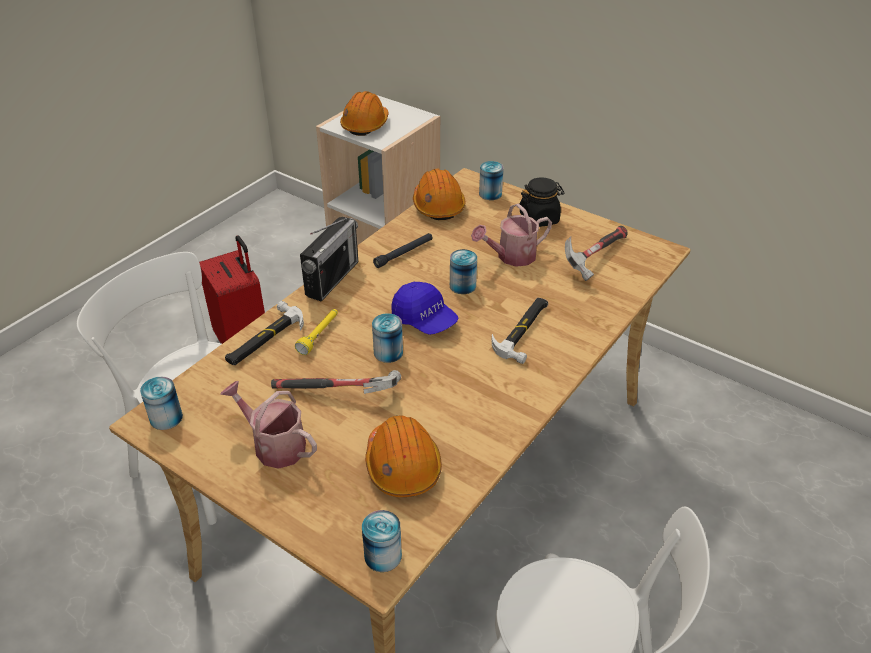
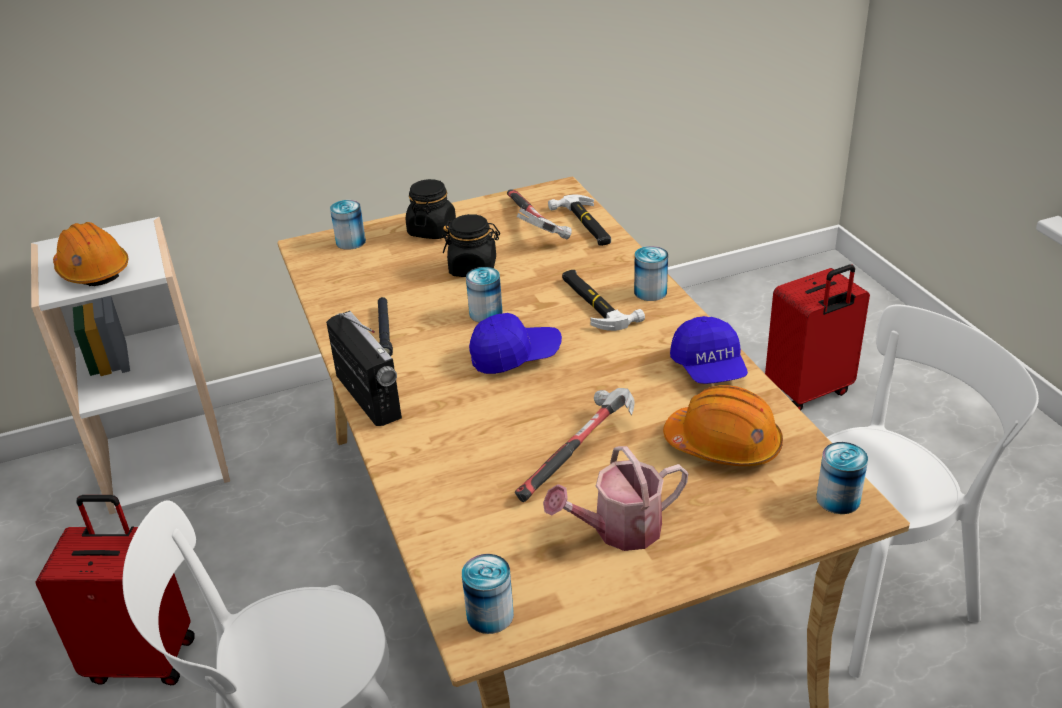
camera: 55 degrees left, 5 degrees down
(264, 338) = (422, 484): hammer -> hammer (585, 224)
(319, 335) = (462, 439): yellow flashlight -> none
(388, 352) = (543, 398): can -> can (650, 292)
(438, 206) = (327, 280): orange hard hat -> none
(492, 423) = (709, 368): none -> blue cap
(511, 257) = (473, 268): watering can -> black jar
(775, 565) = (809, 392): none -> red suitcase

